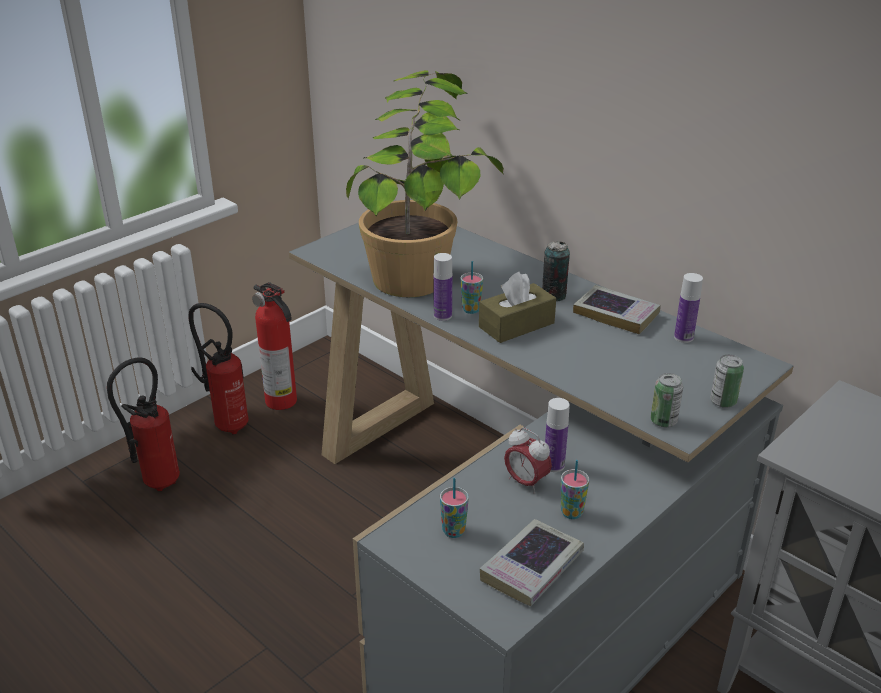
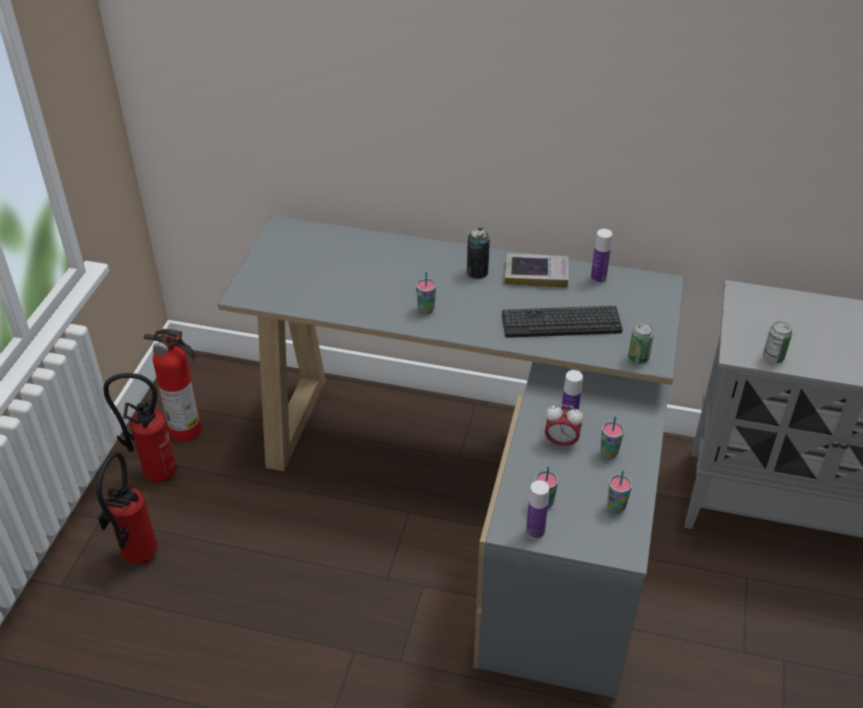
camera: 30 degrees left, 10 degrees up
(422, 262) = (345, 275): potted plant -> none
(442, 316) = (409, 324): bottle -> bottle (535, 531)
(516, 325) = (472, 312): brown tissue box -> none
(532, 568) = (616, 507): book -> cup
(603, 362) = (561, 323): none -> keyboard
(723, 401) = (663, 326): can -> can (773, 357)

